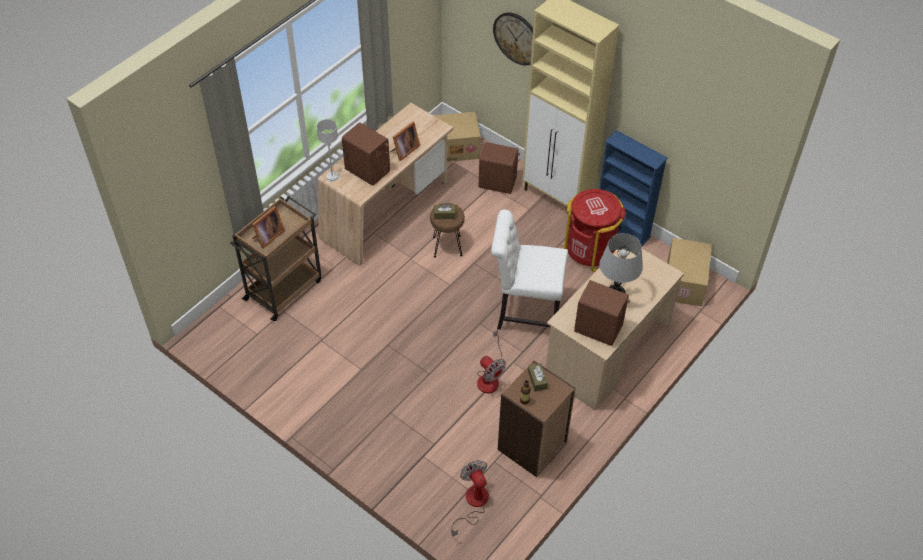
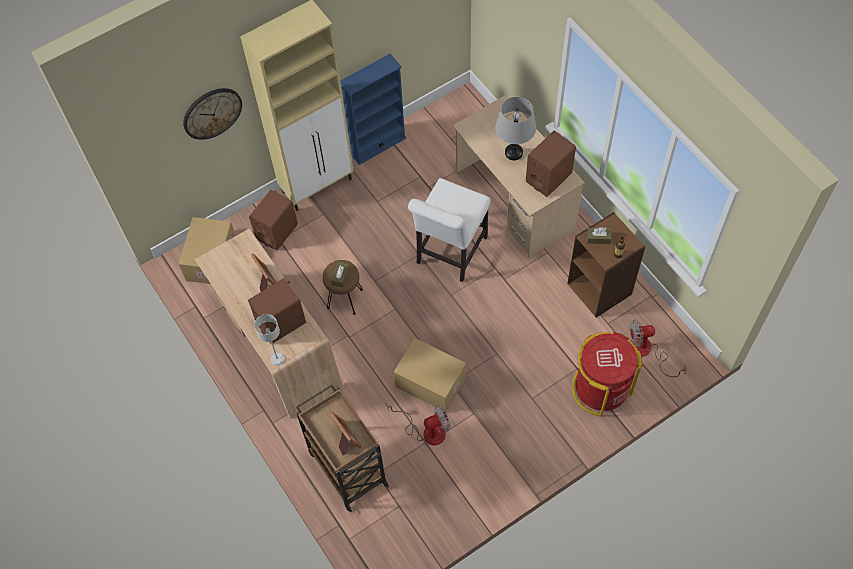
camera: 70 degrees left, 10 degrees up
(489, 377) = (515, 303): fan -> fan (426, 431)
(590, 250) = (394, 178): red trash can -> red trash can (600, 387)
(683, 282) = (456, 118): cardboard box -> cardboard box (429, 383)

